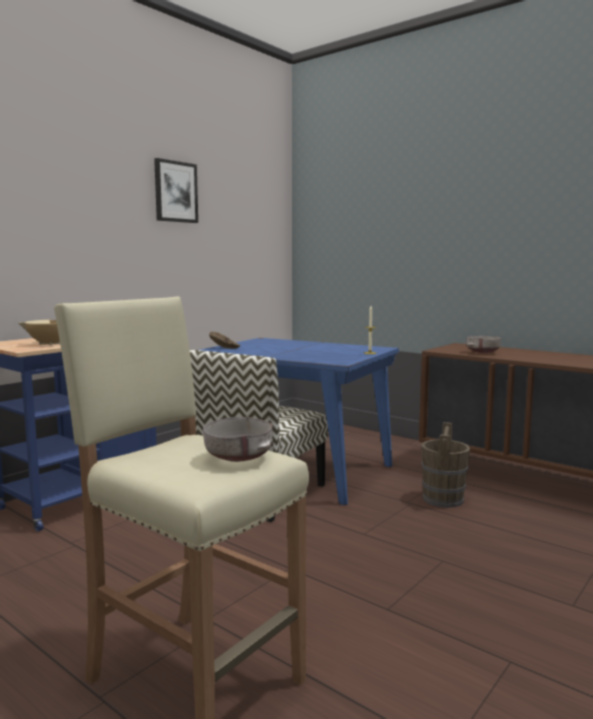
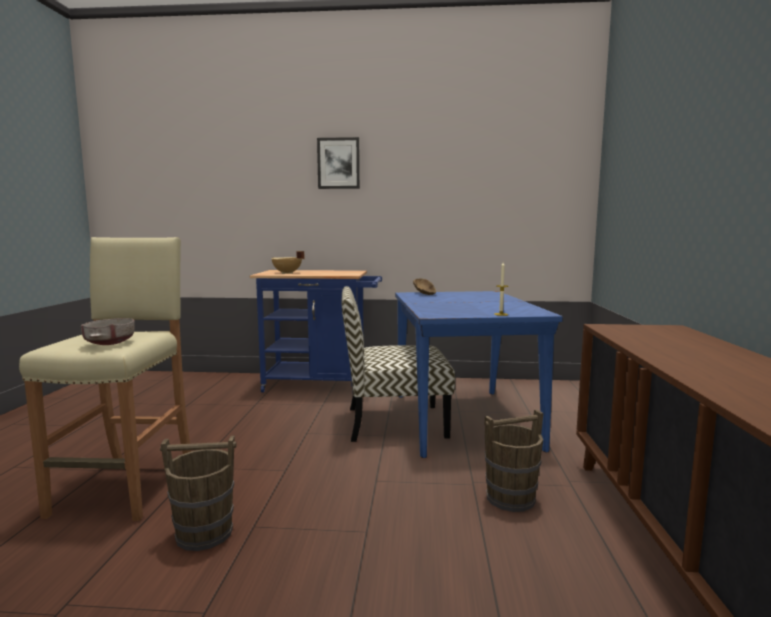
camera: 55 degrees right, 0 degrees up
(175, 192) = (439, 158): picture -> picture (338, 163)
(375, 639) = (203, 533): none -> brown bucket
(483, 352) = (645, 338): grey bowl -> none

